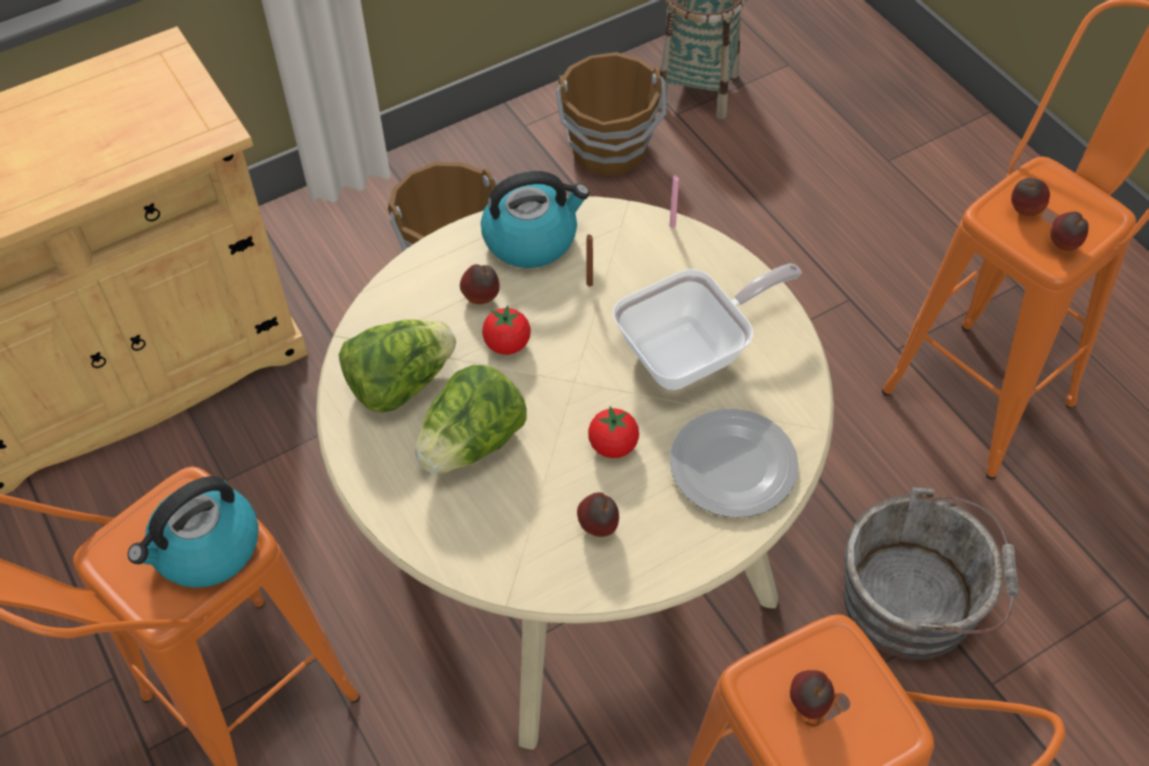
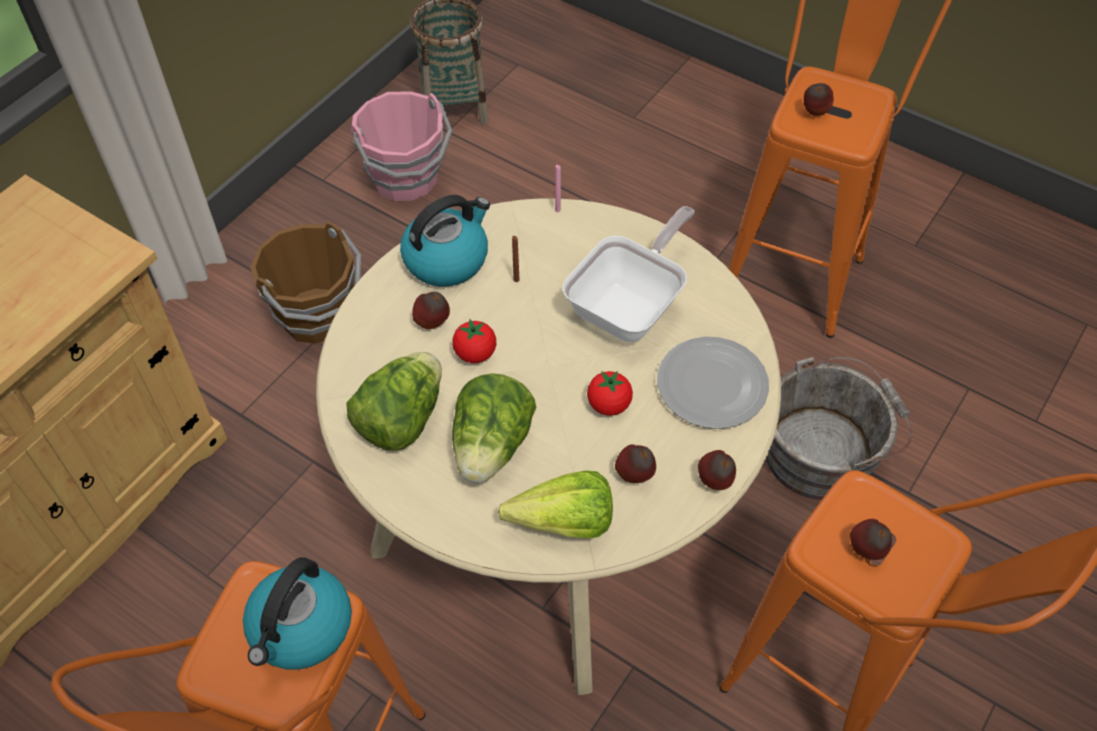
camera: 25 degrees left, 0 degrees up
(492, 543) = (555, 522): none -> lettuce
(610, 151) = (406, 178): brown bucket -> pink bucket
(1063, 246) = (856, 130): apple -> apple (715, 482)

